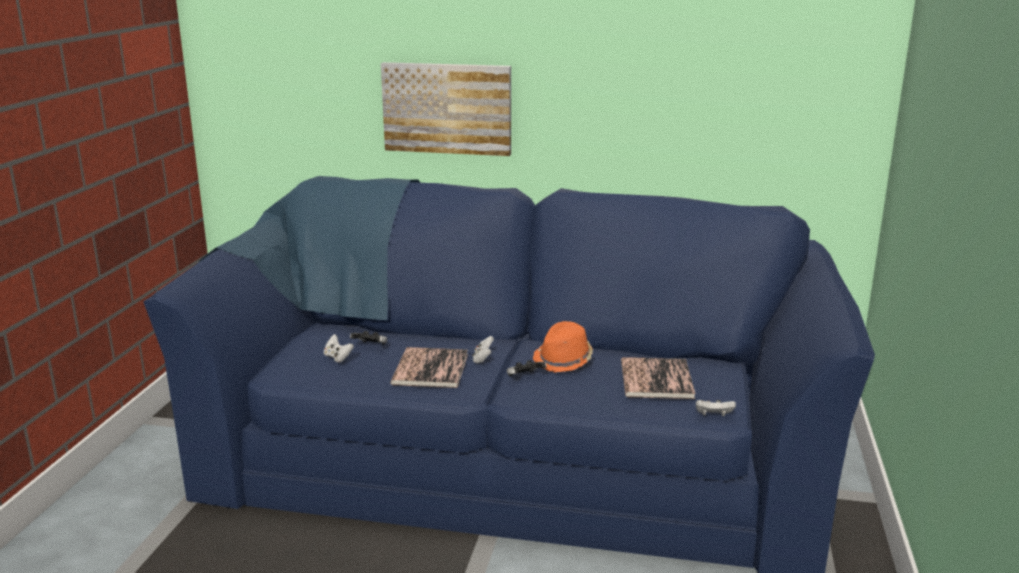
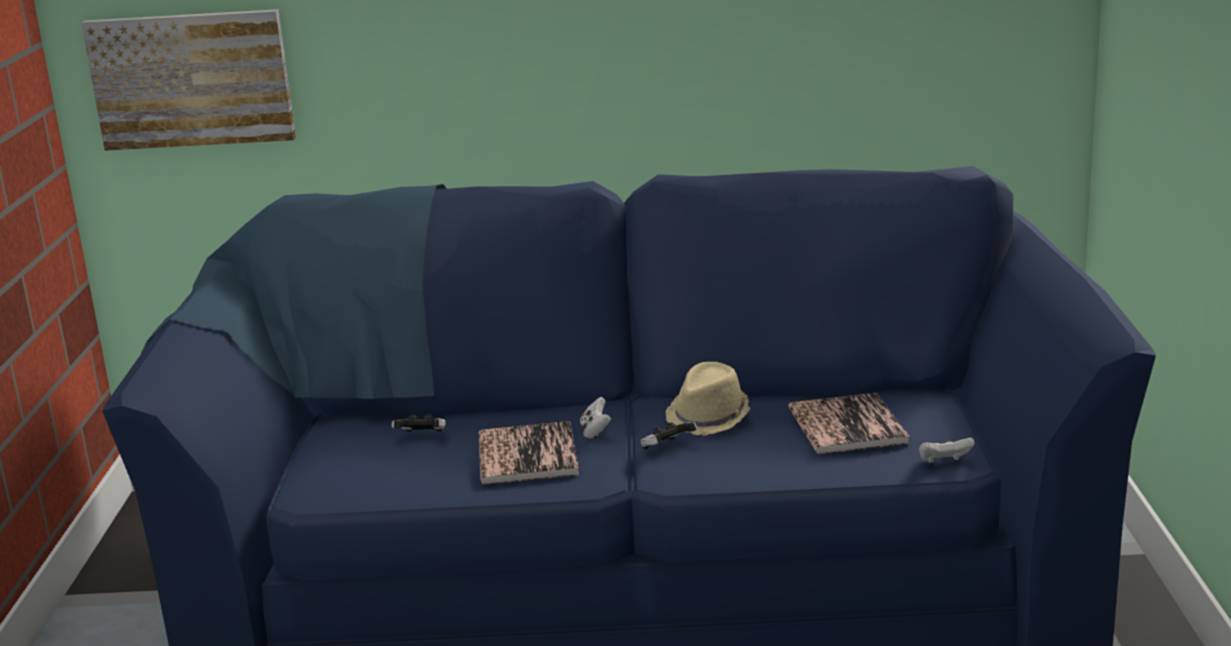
camera: 10 degrees left, 0 degrees up
(338, 358) = (383, 458): white game controller -> none
(447, 108) = (468, 75): picture -> picture (192, 79)
(564, 360) = (709, 417): orange hat -> beige hat

